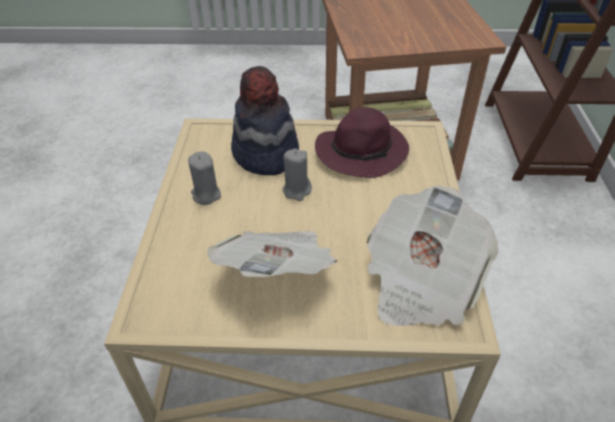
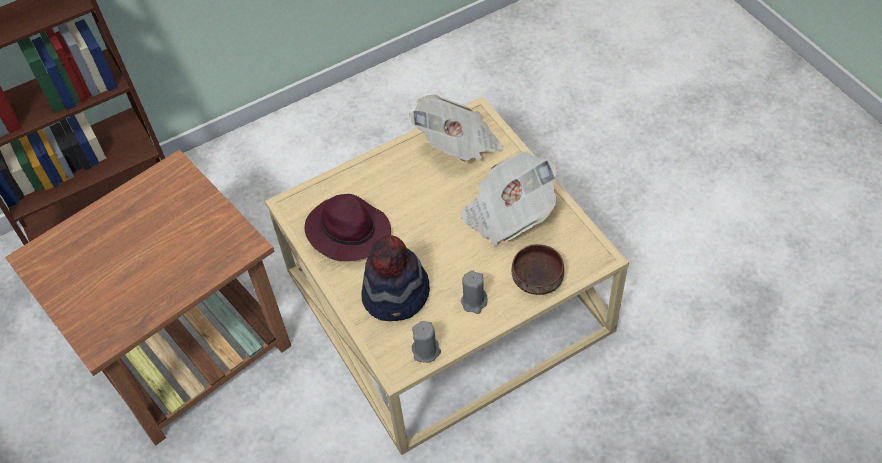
camera: 120 degrees left, 10 degrees up
(176, 249) = (537, 279): none -> brown bowl
(297, 190) = (425, 248): grey candle -> grey candle (426, 351)

